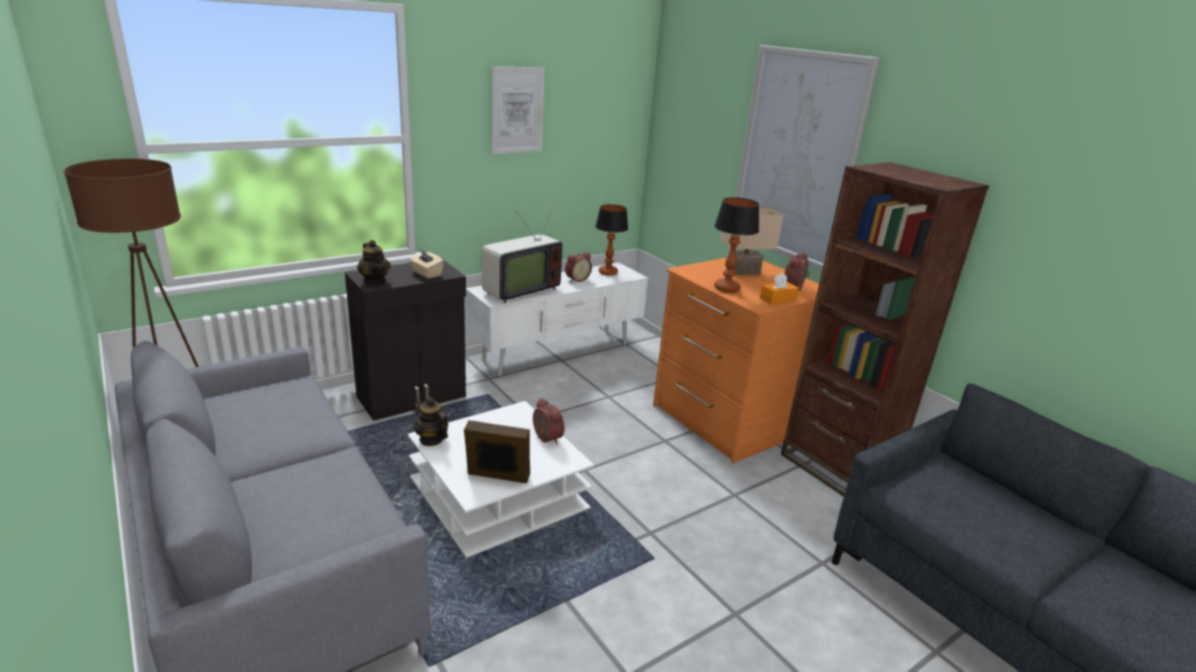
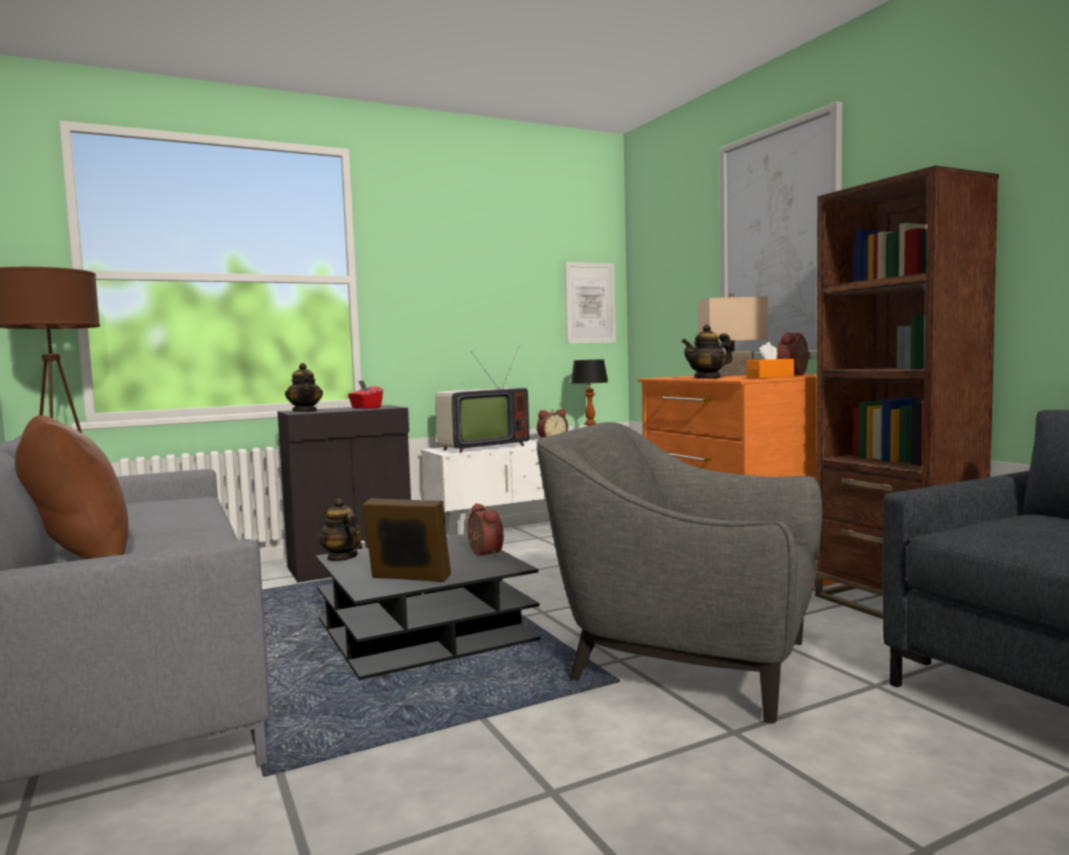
camera: 10 degrees right, 20 degrees down
(258, 509) = (78, 555): none -> brown pillow
(427, 274) = (365, 408): beige tissue box -> red tissue box
(498, 494) = (424, 631): white coffee table -> black coffee table
(517, 110) = (473, 257): picture -> picture (590, 303)
(697, 535) = (686, 662): none -> grey armchair
(727, 288) = (707, 378): table lamp -> teapot

